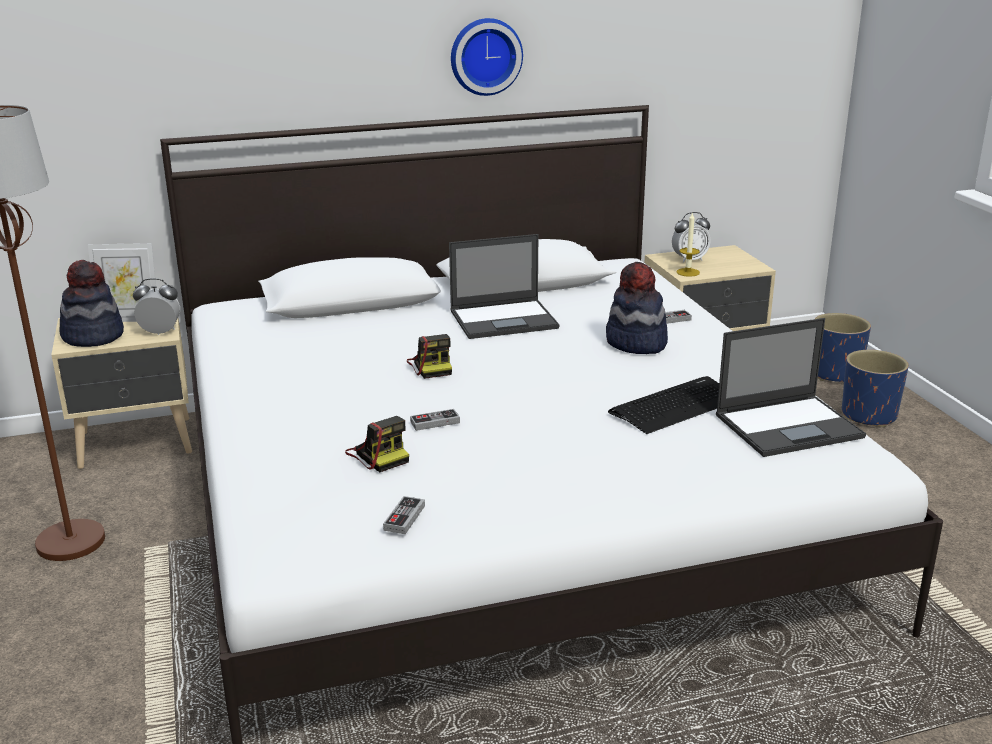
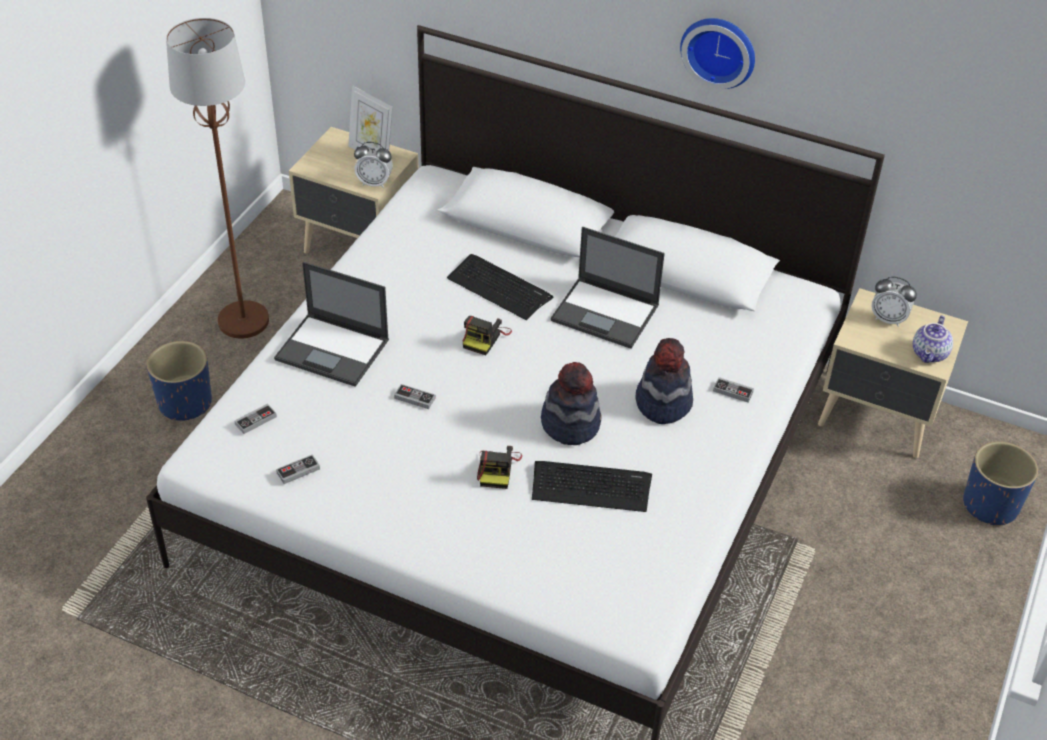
camera: 40 degrees right, 20 degrees up
(93, 336) = (331, 163): hat -> hat (570, 423)
(160, 332) = (374, 183): alarm clock -> alarm clock turned 150 degrees clockwise
(295, 506) = (256, 420): none -> game controller
(378, 455) = (345, 407): camera -> camera (497, 468)
(391, 338) = (499, 287): none -> keyboard
(688, 272) = (859, 335): candle -> none
(744, 264) = (930, 354): none -> teapot
(790, 426) = (639, 560): laptop -> laptop (334, 350)
(868, 415) = (943, 569): blue planter -> blue planter (185, 403)

